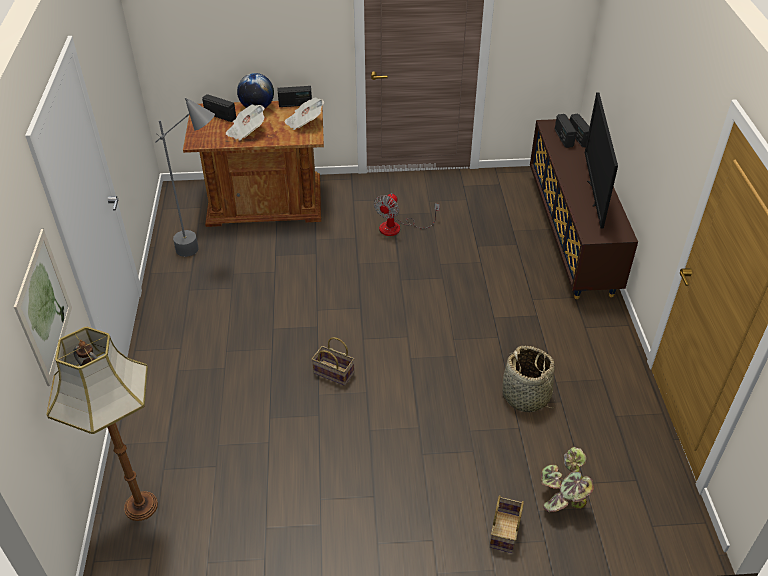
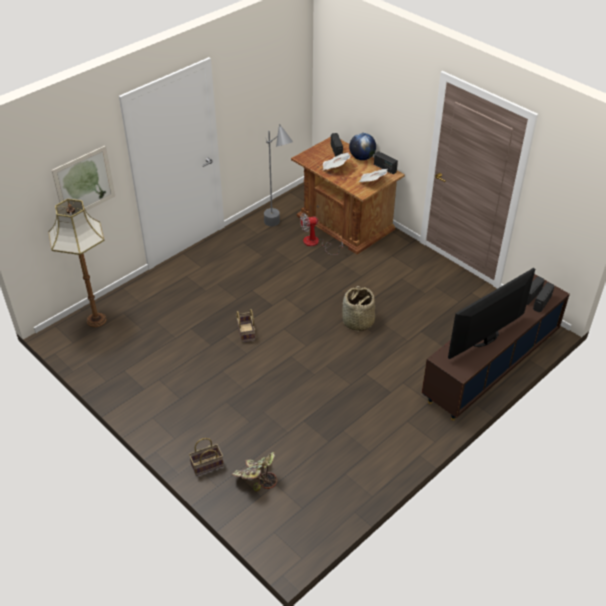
camera: 50 degrees right, 0 degrees up
(397, 228) = (392, 288): fan -> fan (316, 243)
(526, 396) = (316, 423): basket -> basket (357, 322)

